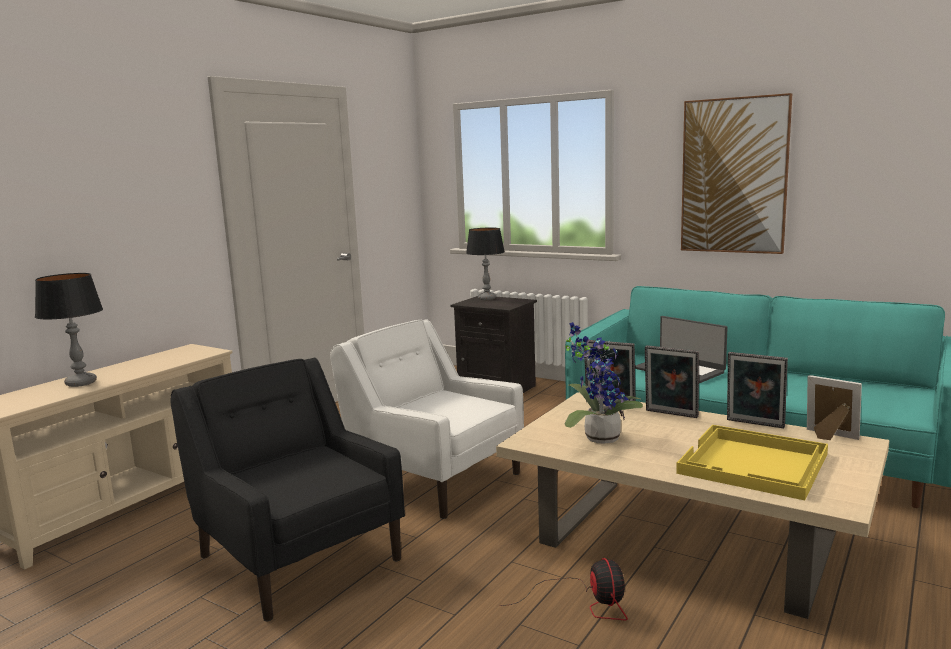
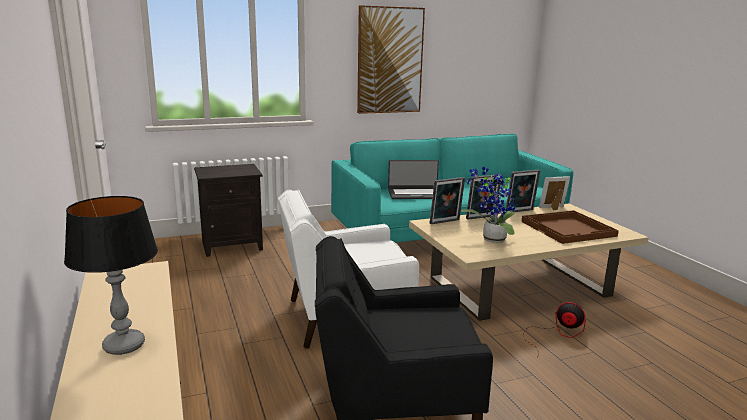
camera: 55 degrees left, 5 degrees up
(487, 298) = (212, 169): table lamp -> none
(754, 464) = (569, 229): yellow tray -> brown tray

